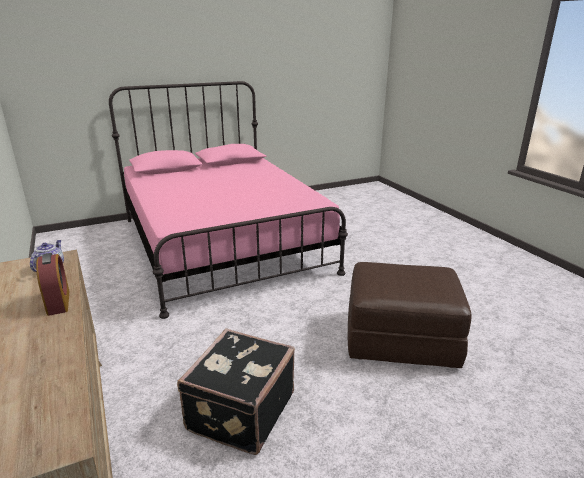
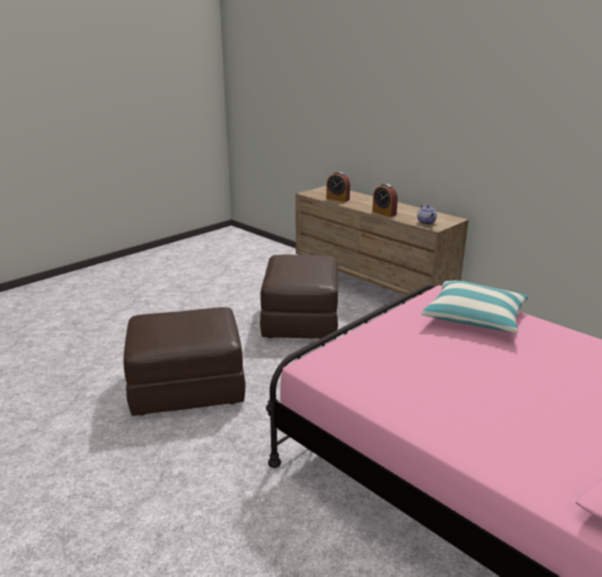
camera: 160 degrees right, 0 degrees up
(45, 381) = (337, 199): none -> alarm clock
(184, 208) = (474, 317): none -> pillow
(239, 411) = (300, 319): black suitcase -> brown ottoman

